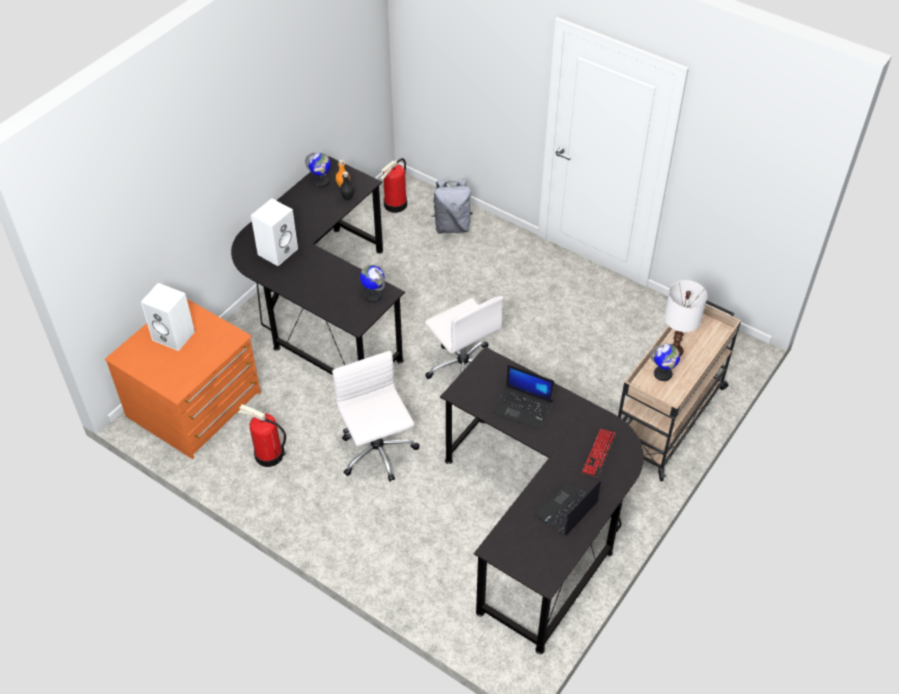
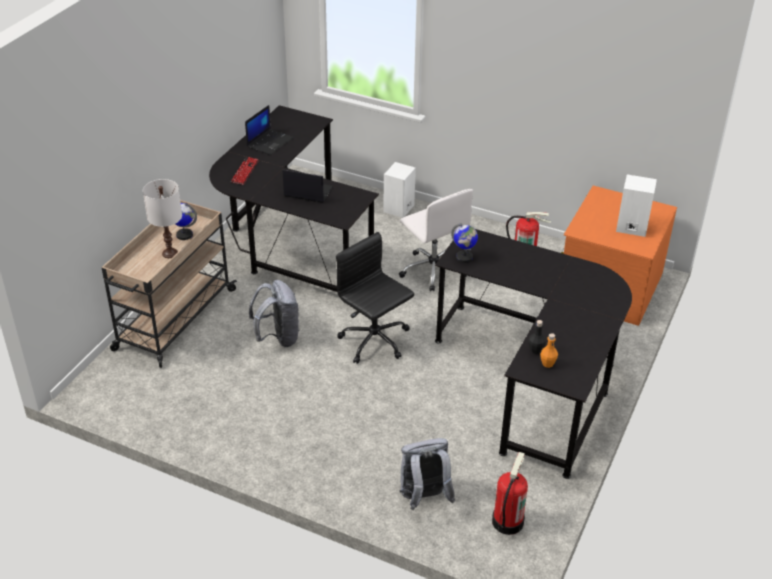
camera: 170 degrees right, 10 degrees down
(277, 251) = (579, 287): white speaker -> white speaker (399, 209)
(321, 182) = (575, 365): globe -> none
(462, 367) = (375, 341): white office chair -> black office chair
(559, 383) = (278, 338): none -> grey backpack

